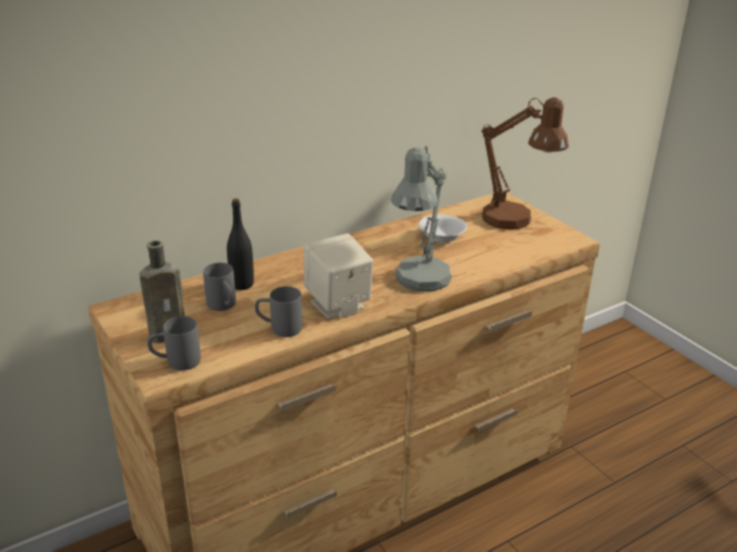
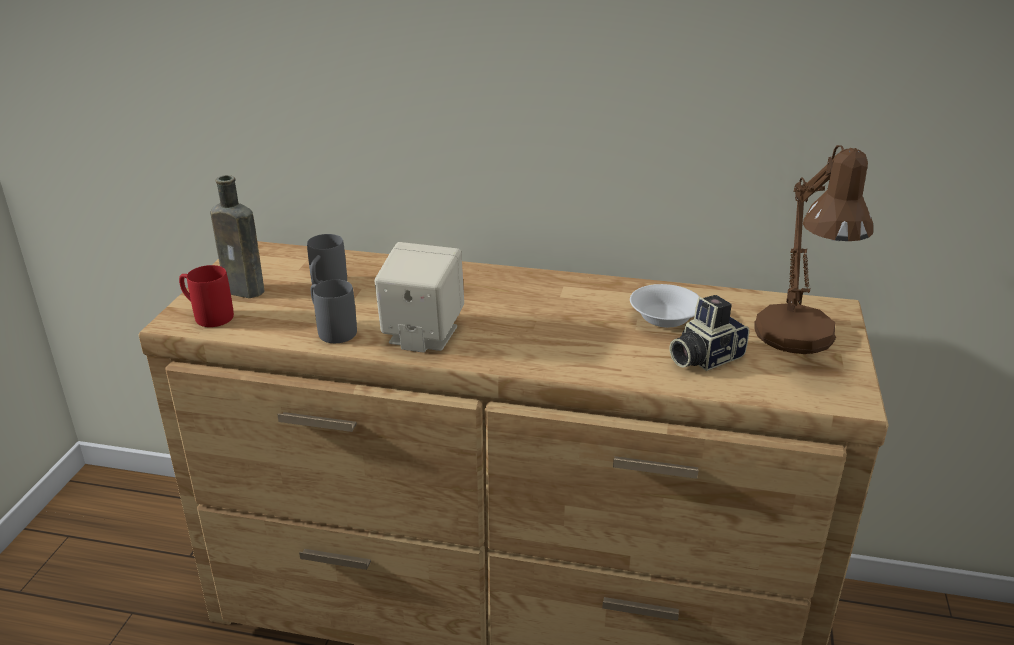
camera: 45 degrees right, 0 degrees up
(176, 362) = (207, 316): grey mug -> red mug
(242, 284) = (376, 275): black bottle -> none
(419, 283) = (543, 355): grey table lamp -> none
(490, 248) = (704, 357): none -> camera

